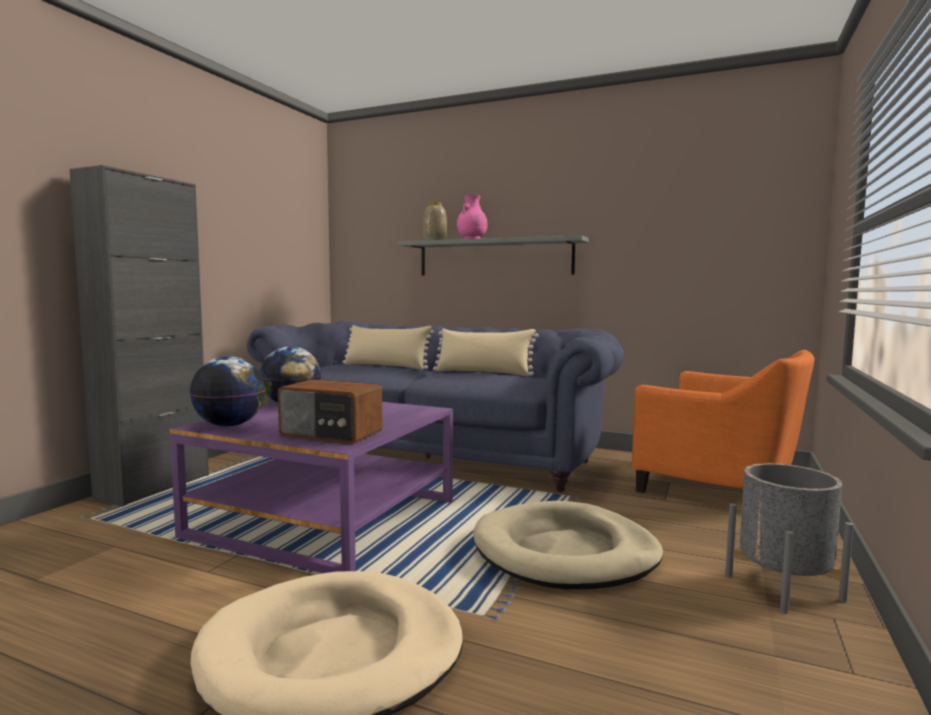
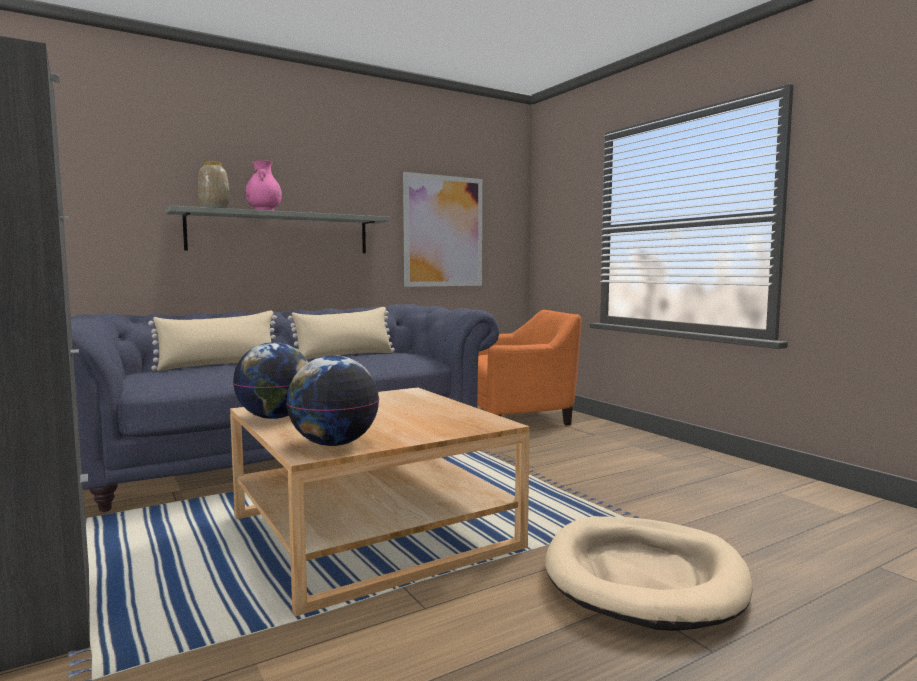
camera: 55 degrees left, 0 degrees up
(325, 518) = (372, 531): purple coffee table -> beige coffee table
(331, 434) = (450, 422): radio -> none
(565, 552) = (563, 476): beige dog bed -> none
(674, 246) = (443, 231): none -> picture
(783, 587) = (660, 450): grey planter -> none

